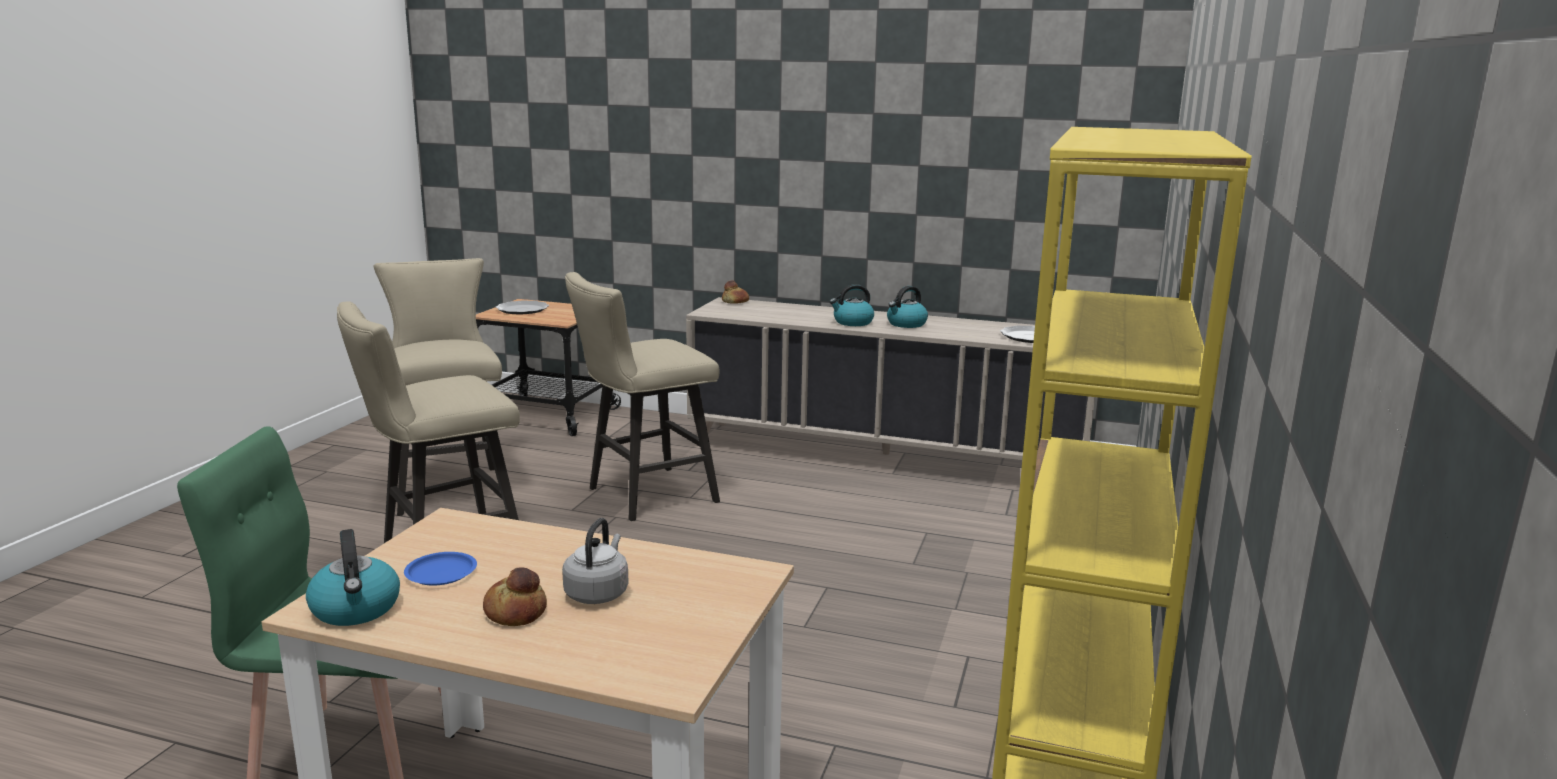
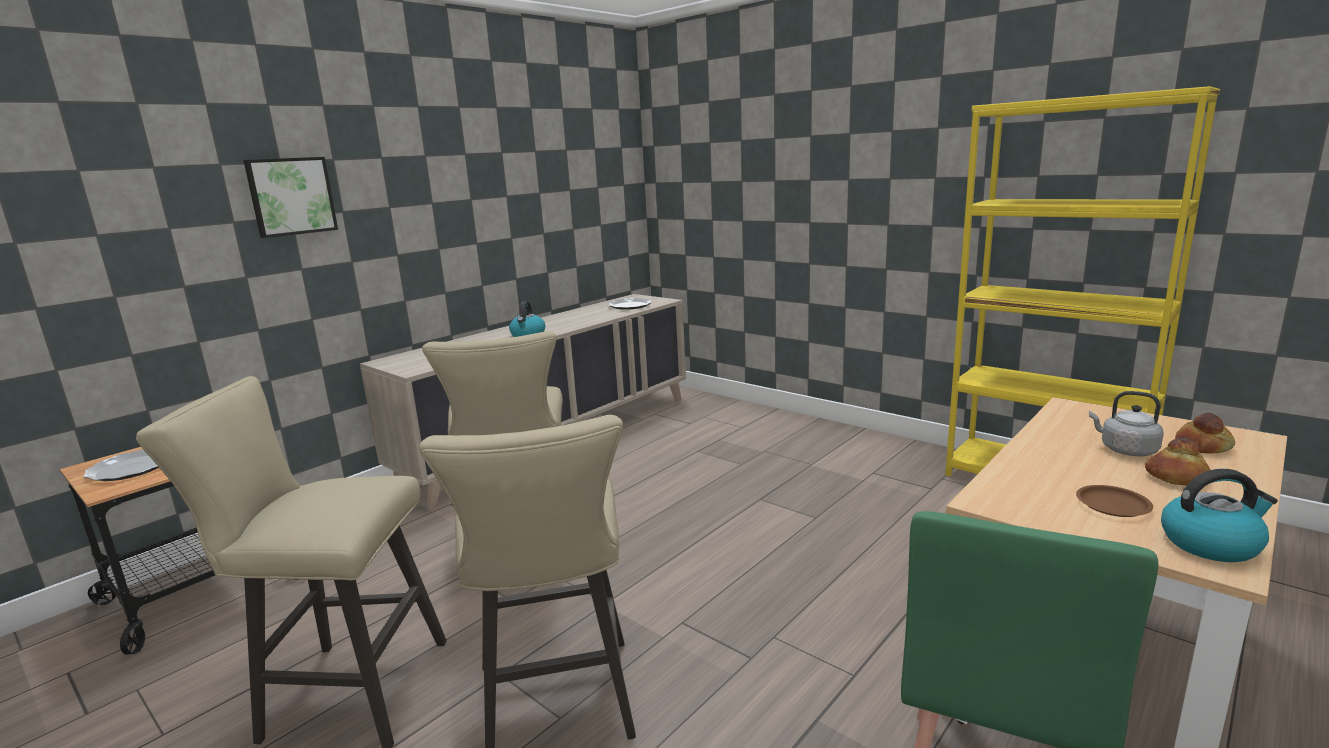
camera: 65 degrees left, 0 degrees up
(440, 573) = (1113, 505): blue plate -> brown plate
(692, 138) = (291, 196): none -> picture
(735, 302) = (393, 359): bread -> bread (1203, 446)
(906, 324) = (555, 324): kettle -> none

